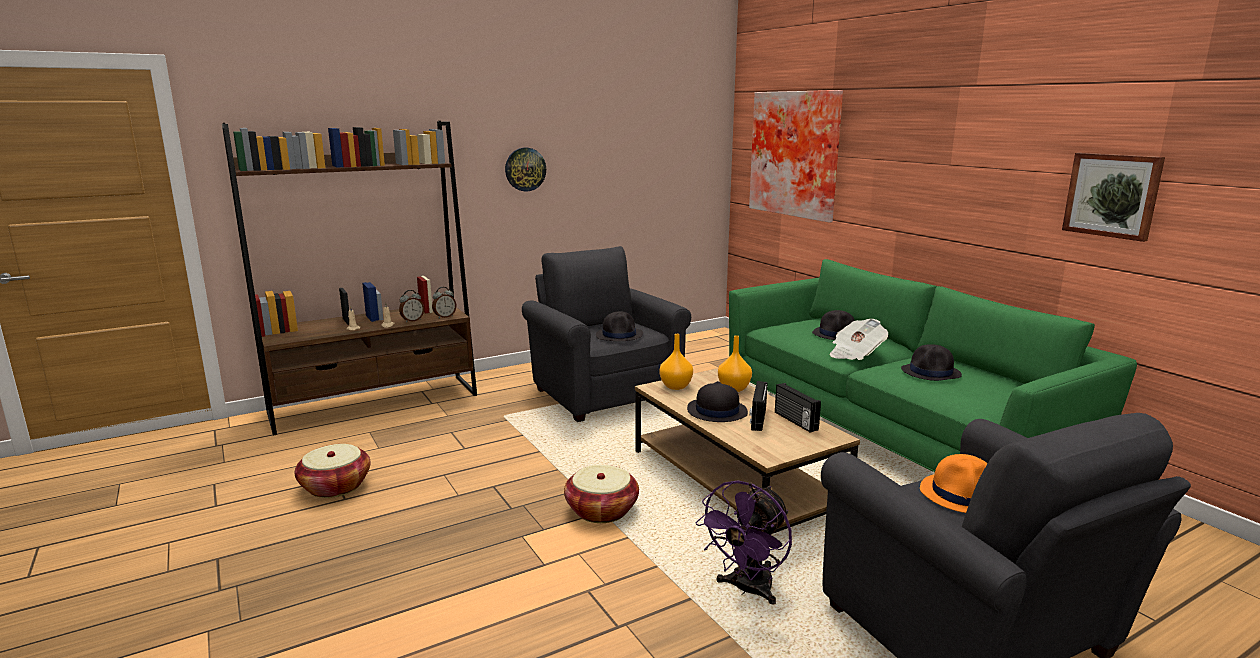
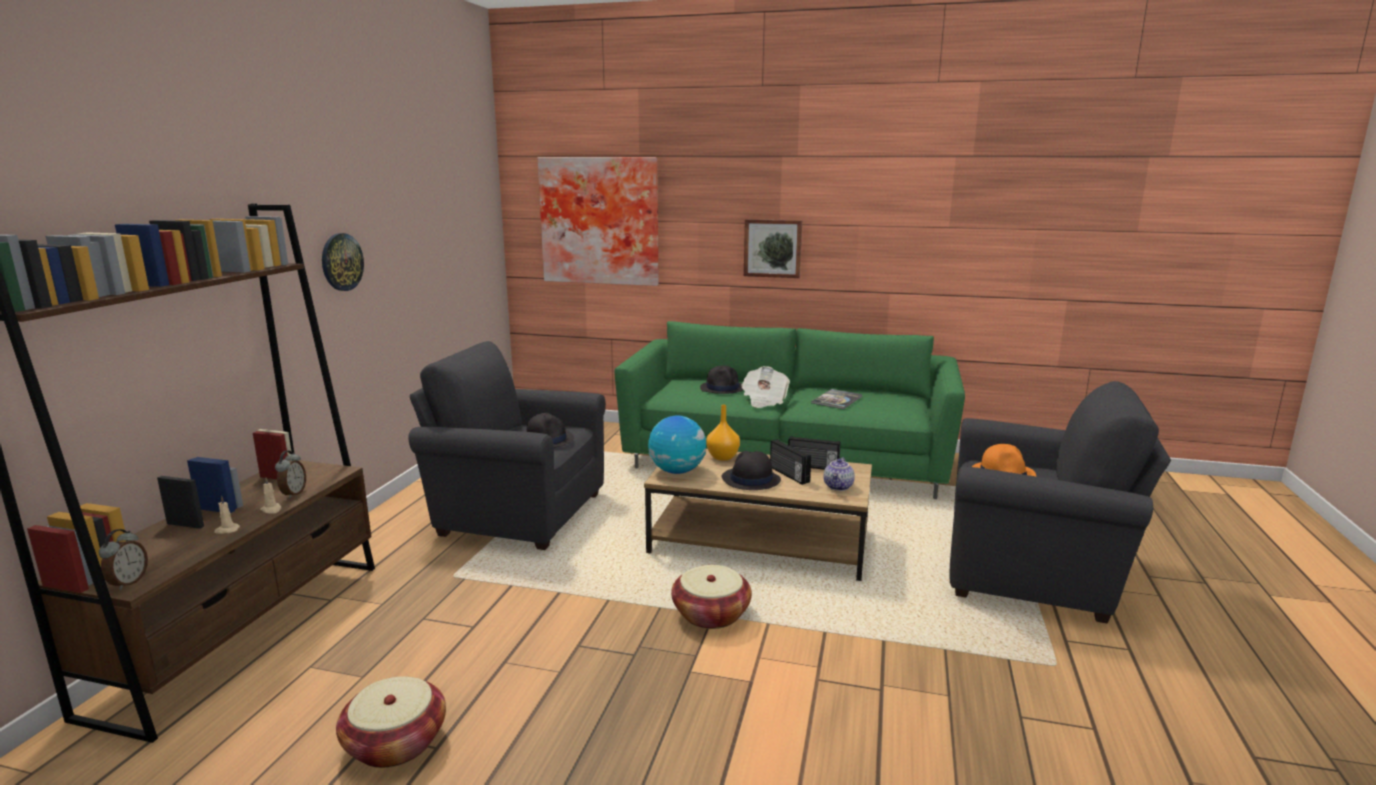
camera: 45 degrees left, 0 degrees up
(444, 317) = (328, 476): alarm clock -> alarm clock (128, 582)
(675, 386) = (677, 471): orange vase -> globe
(747, 590) = (901, 614): purple fan -> none
(779, 444) = (839, 487): none -> teapot
(931, 372) = (837, 400): black hat -> book
(1112, 195) = (921, 240): picture -> picture (772, 248)

